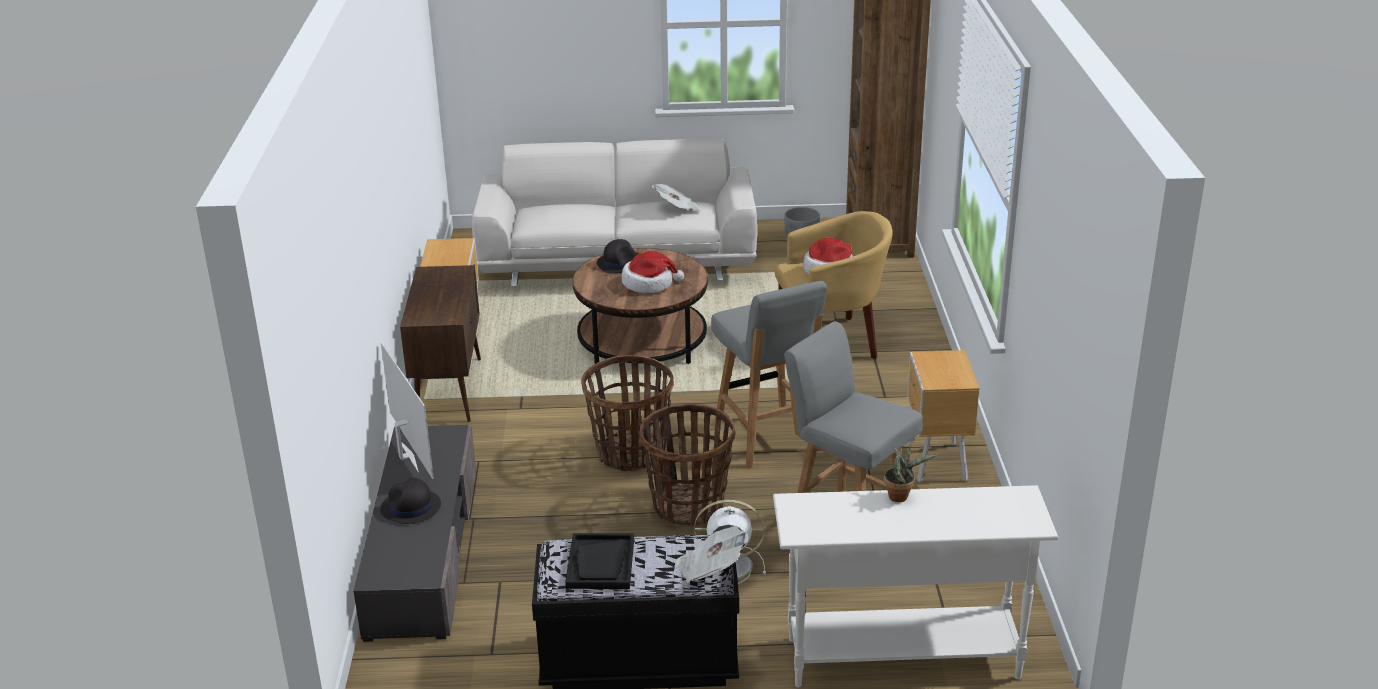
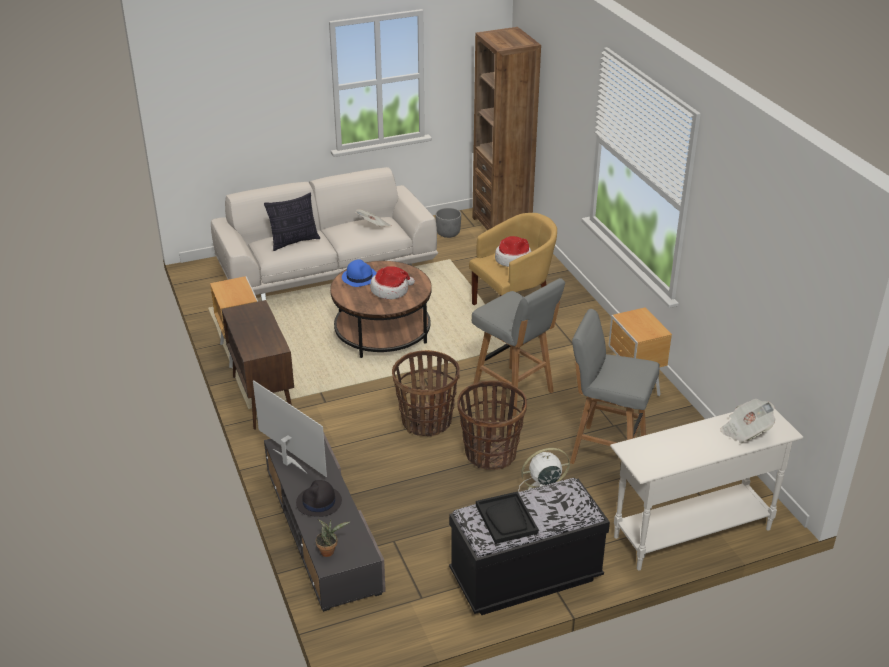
camera: 20 degrees left, 5 degrees up
(567, 212) = (294, 242): none -> pillow
(620, 263) = (359, 277): black hat -> blue hat
(710, 569) = (582, 506): newspaper -> newspaper (745, 431)
(901, 496) = (692, 428): potted plant -> potted plant (329, 551)

